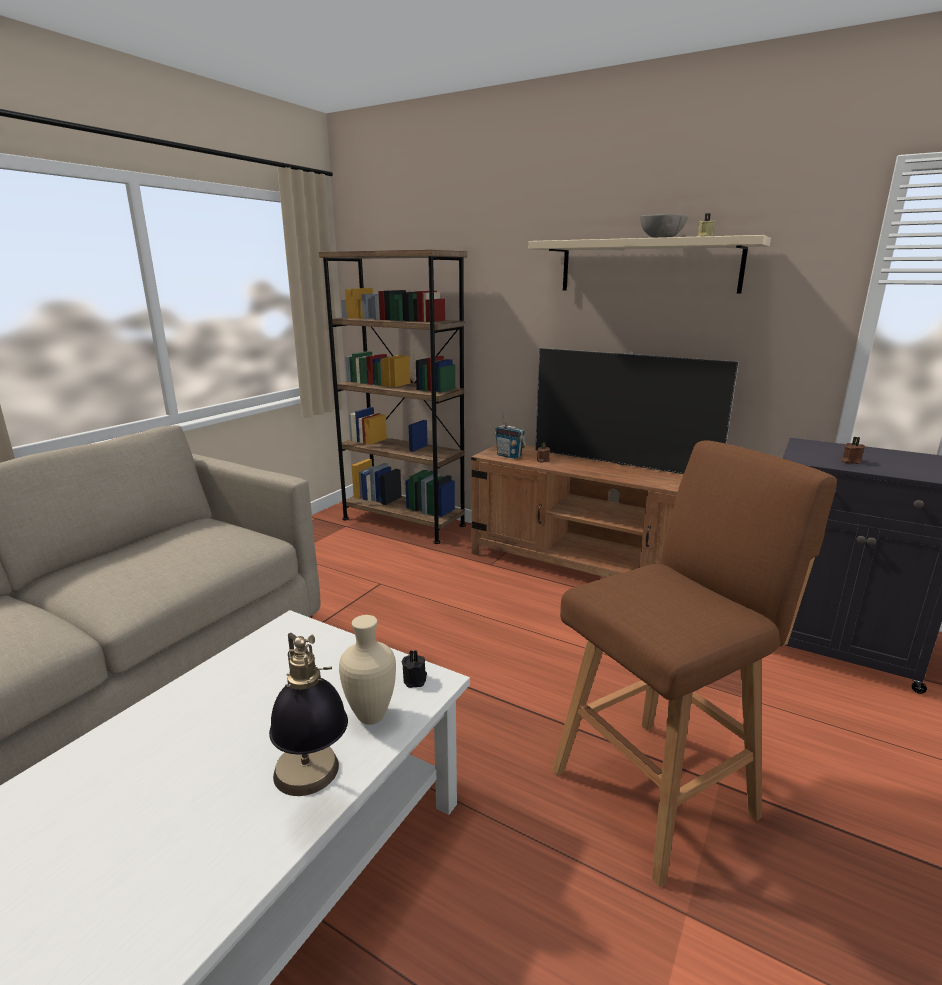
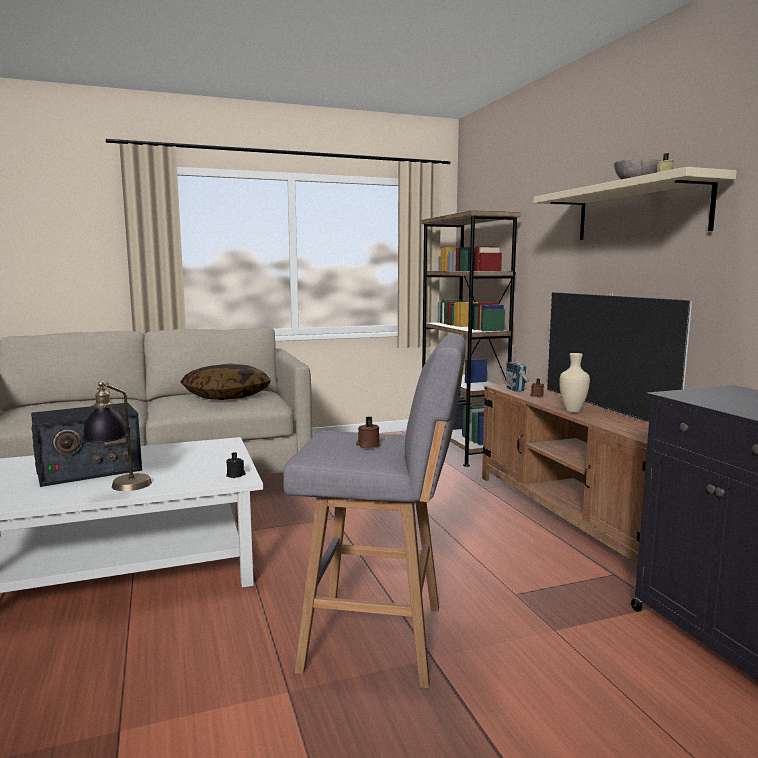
camera: 40 degrees right, 10 degrees down
(170, 780) = (88, 470): none -> radio
(176, 547) = (226, 396): none -> pillow
(369, 717) = (188, 479): beige vase -> beige vase (571, 411)
(658, 790) = (380, 638): brown stool -> grey stool
(850, 461) = (728, 402): brown candle -> brown candle (368, 445)

